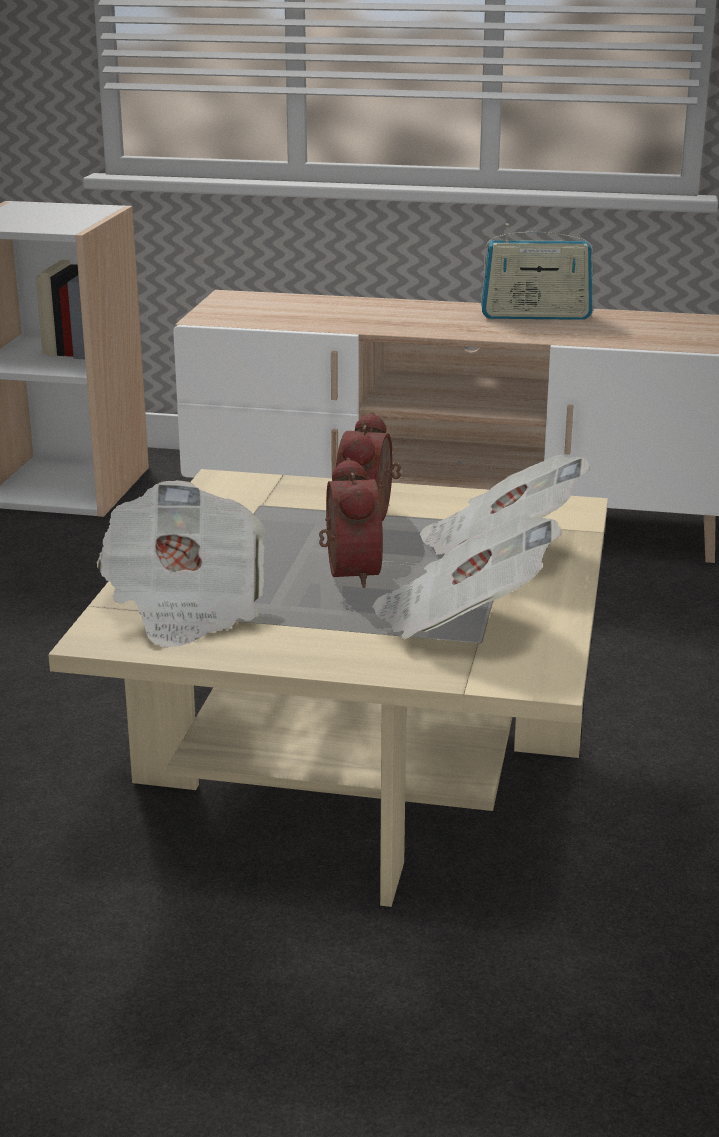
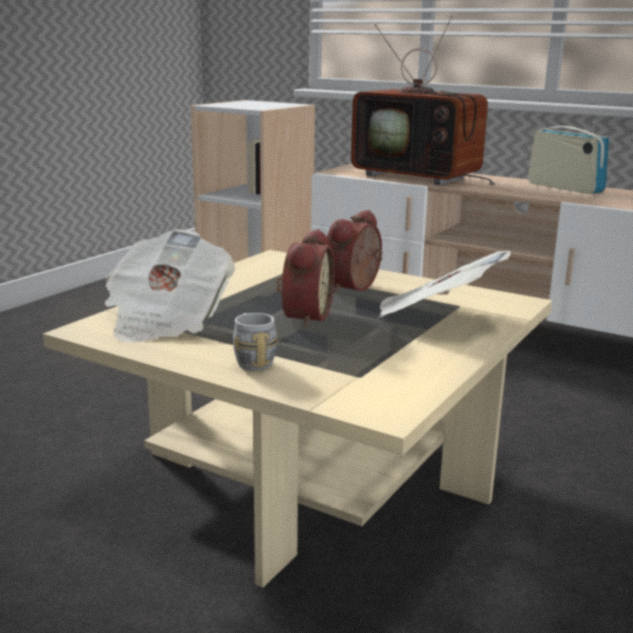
camera: 20 degrees right, 5 degrees down
(334, 316) = (421, 177): none -> television
(345, 643) = (252, 360): none -> grey mug
(461, 619) = (359, 359): newspaper -> none
(535, 316) = (564, 188): radio -> radio turned 150 degrees counterclockwise

